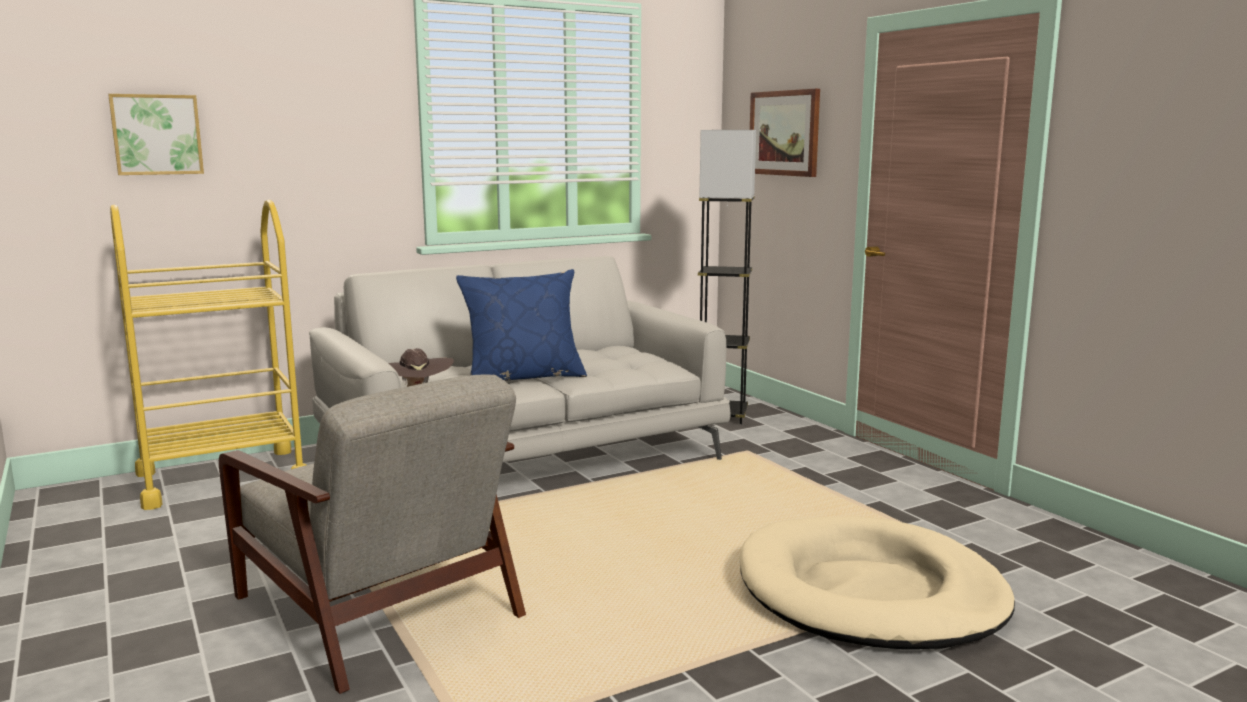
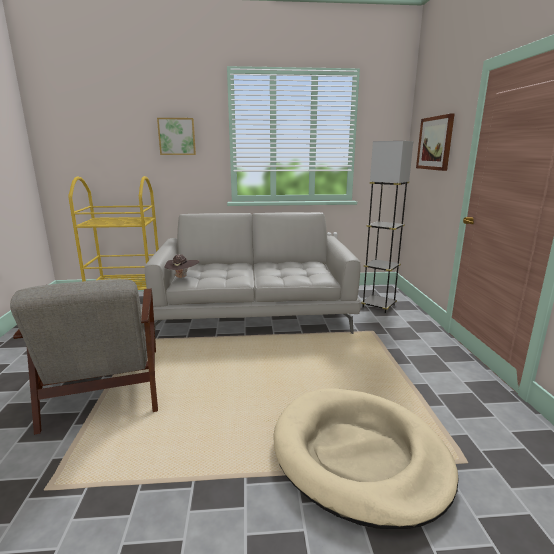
camera: 25 degrees right, 5 degrees up
(157, 134) = (106, 145): picture -> picture (177, 136)
(523, 378) = (243, 274): blue pillow -> none

